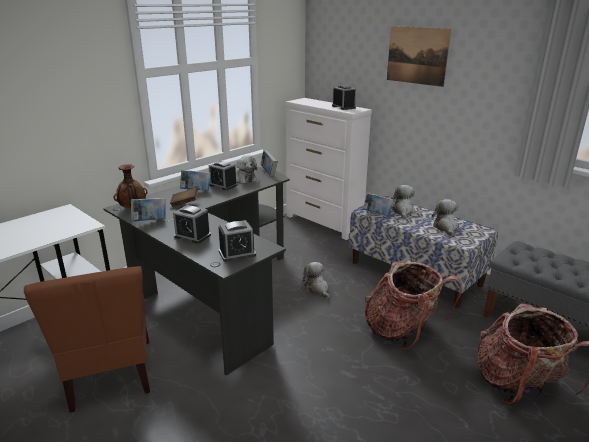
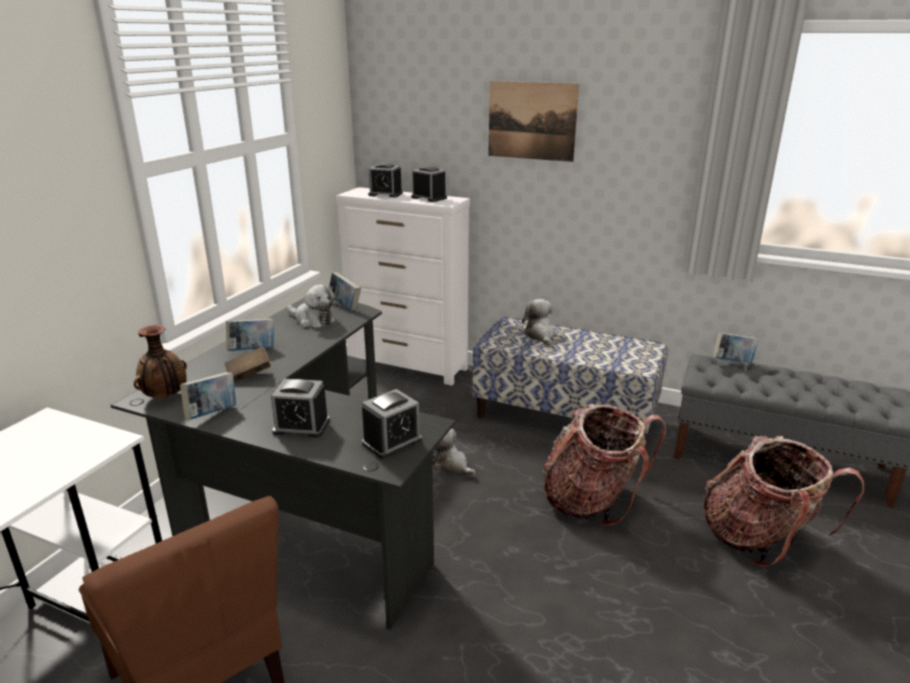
camera: 20 degrees left, 0 degrees up
(223, 185) = (289, 335): alarm clock -> alarm clock (385, 194)
(377, 214) = (510, 345): book -> book (732, 362)
(445, 227) = (606, 350): plush toy -> none

